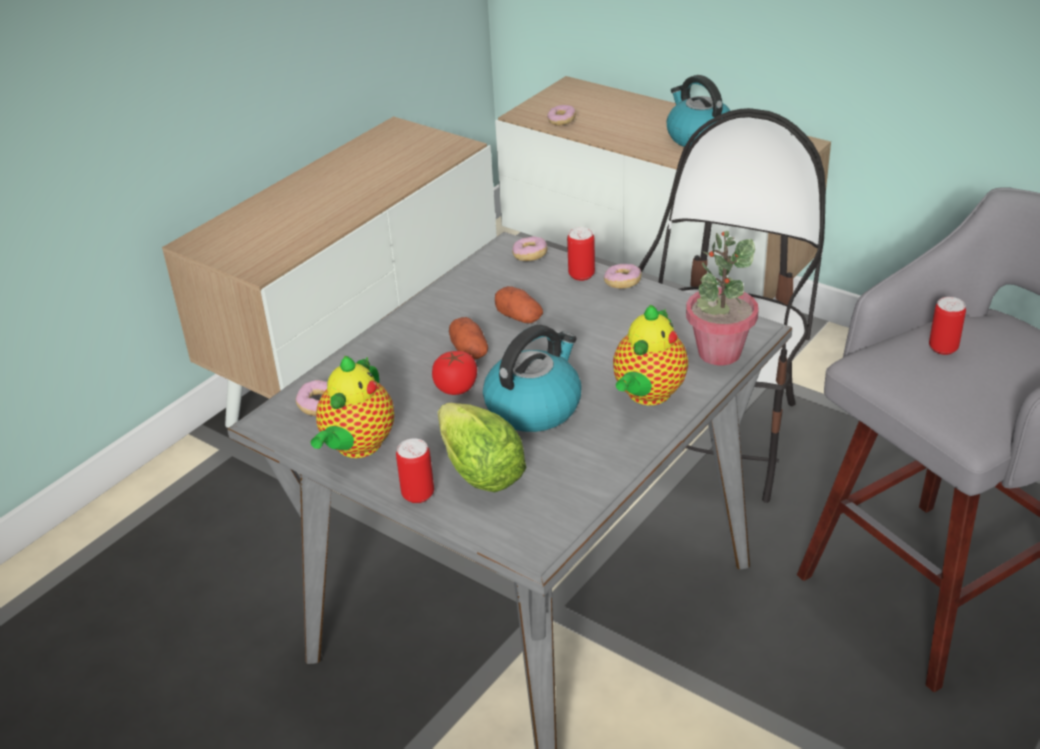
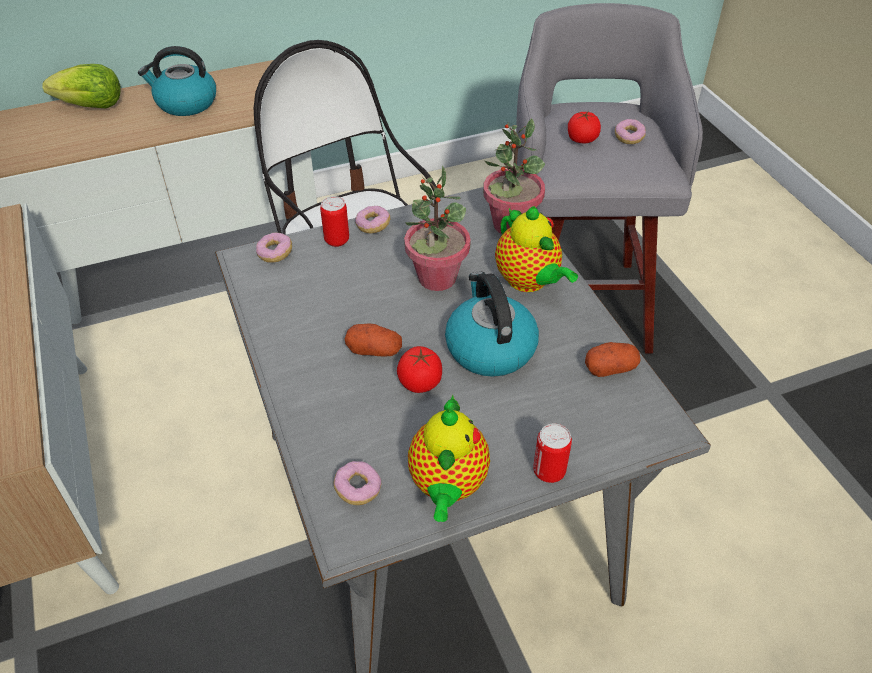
camera: 60 degrees left, 10 degrees up
(357, 447) = (447, 486): teapot -> teapot turned 45 degrees clockwise
(480, 472) = (550, 418): lettuce -> lettuce (92, 106)
(519, 317) = (357, 300): potato -> potato (610, 368)
(561, 121) = (54, 149): donut -> donut (628, 137)
(592, 344) = (436, 278): none -> potted plant
(943, 348) = (582, 139): can -> tomato

